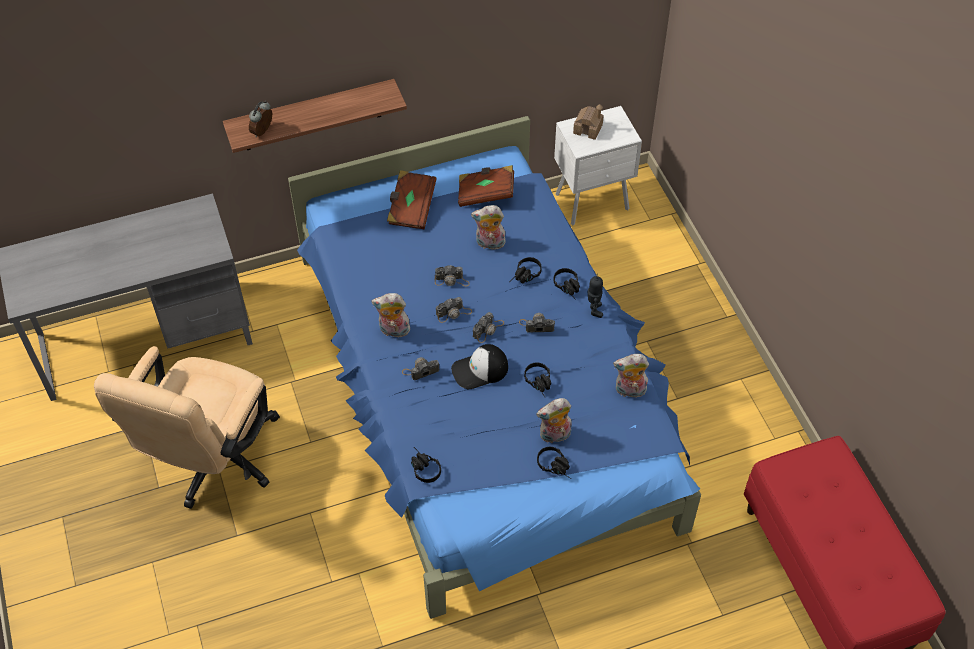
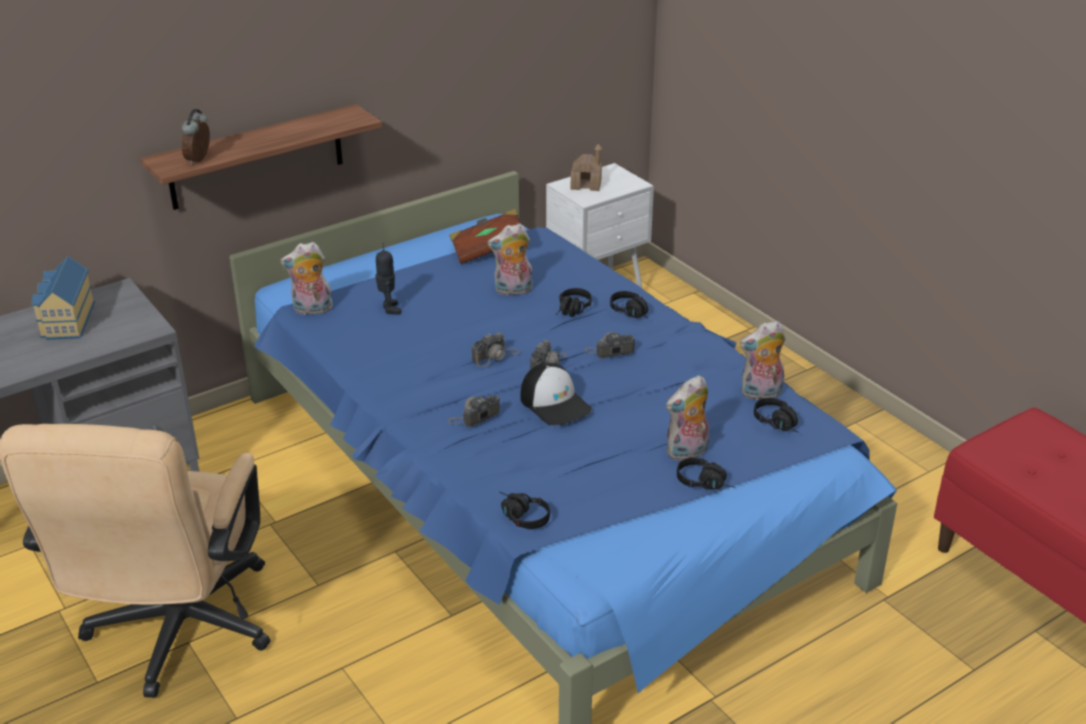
camera: 15 degrees left, 20 degrees down
(162, 232) = (66, 321): none -> toy house
(393, 331) = (420, 385): plush toy -> plush toy (311, 310)
(411, 208) = (398, 274): brown book -> none
(452, 280) = (479, 328): camera -> none
(480, 370) = (555, 403): cap -> cap turned 90 degrees counterclockwise
(540, 384) = (642, 403): black headphones -> black headphones (779, 424)
(594, 310) = (675, 327): toy robot -> toy robot (389, 309)

